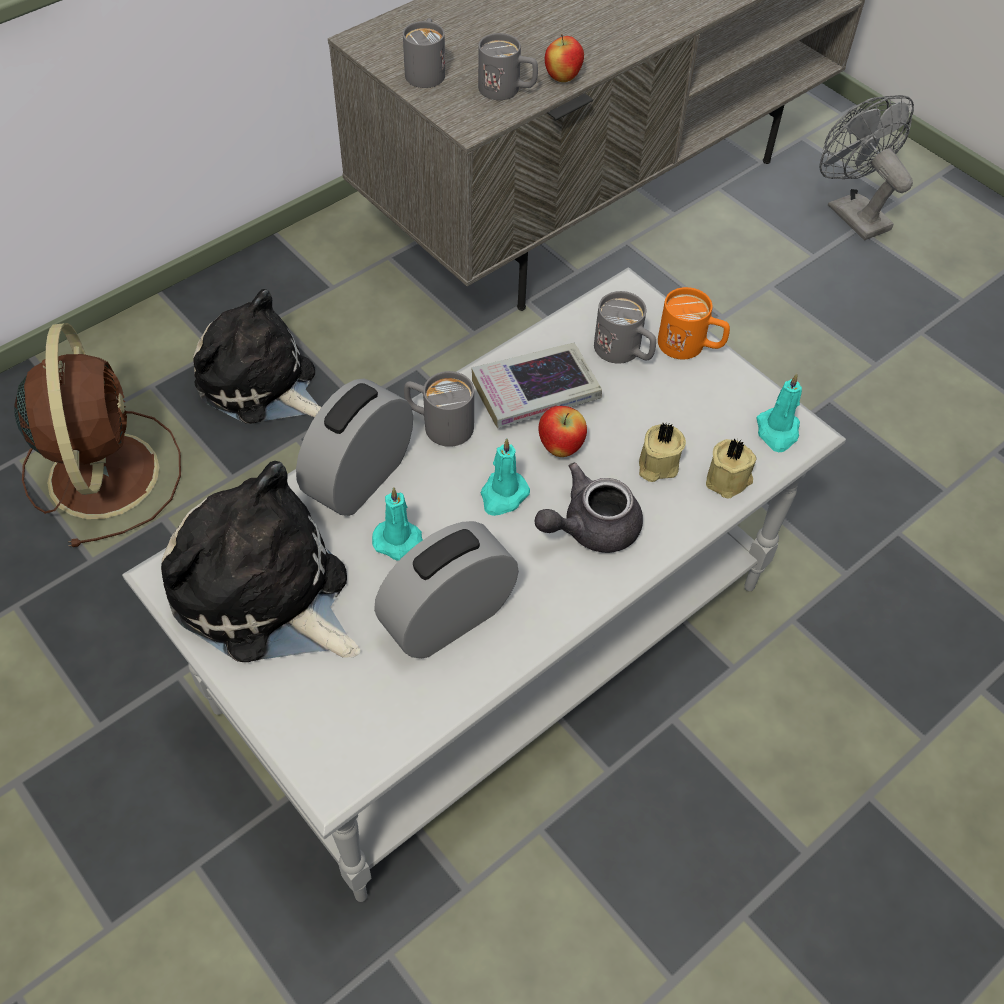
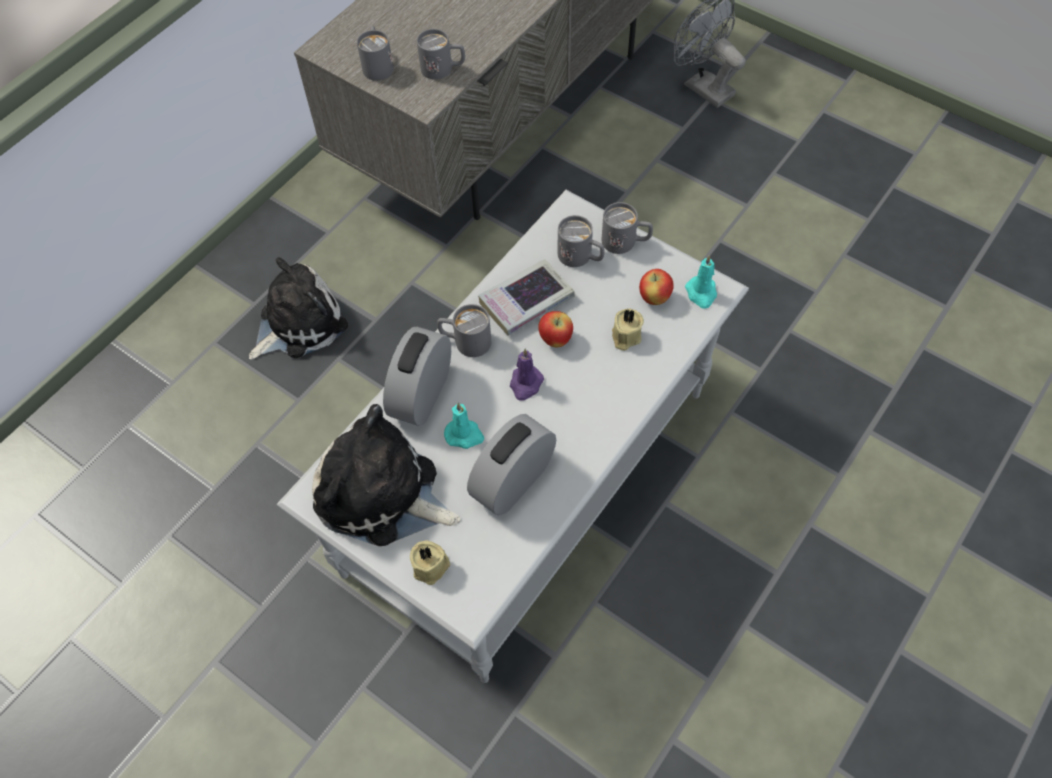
camera: 10 degrees left, 5 degrees up
(103, 471) = (200, 417): brown fan -> none
(261, 385) = (298, 323): plush toy -> plush toy turned 120 degrees clockwise
(503, 495) = (525, 384): turquoise candle -> purple candle
(562, 78) = (481, 50): apple -> apple (654, 298)
(590, 527) = (591, 393): grey teapot -> none
(690, 346) = (626, 242): orange mug -> grey mug
(729, 480) = (677, 337): beige candle -> beige candle (431, 567)

